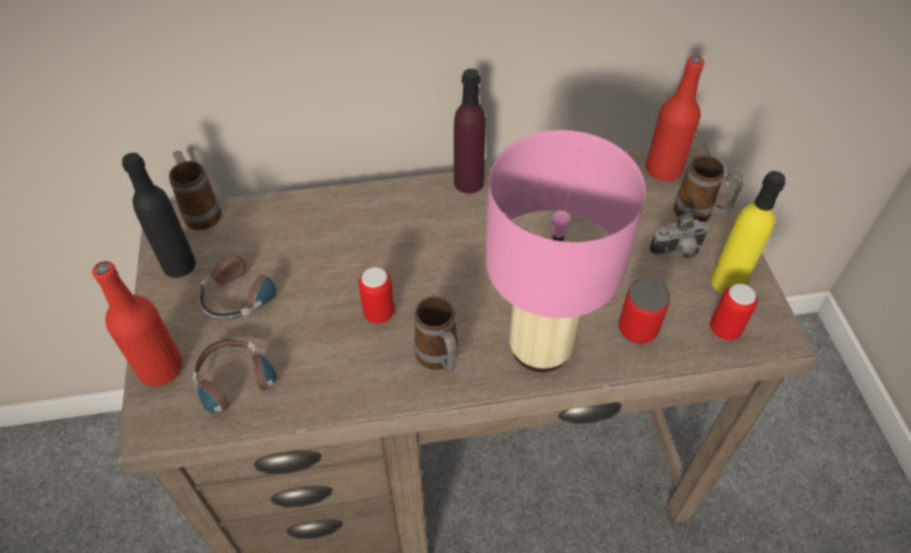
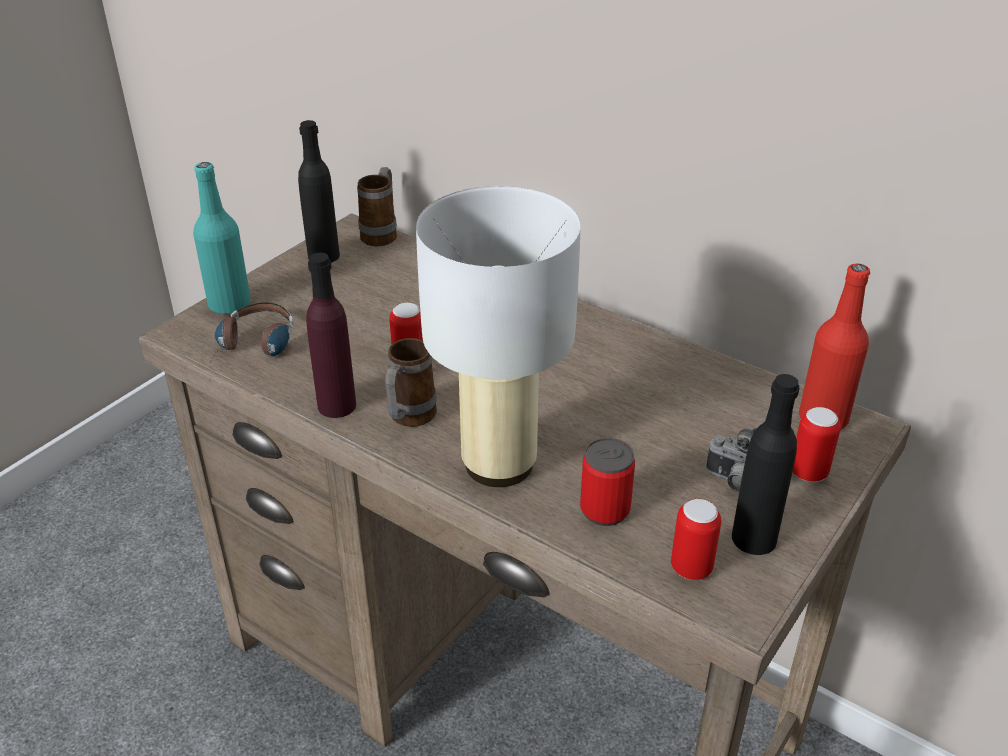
camera: 45 degrees right, 15 degrees down
(161, 368) = (230, 304): red bottle -> turquoise bottle
(247, 289) = (344, 294): headphones -> none
(468, 182) = (611, 324): purple bottle -> purple bottle (337, 405)
(542, 347) = (500, 465): pink table lamp -> white table lamp
(699, 214) = (808, 473): mug -> can
(727, 282) = (754, 538): yellow bottle -> black bottle

